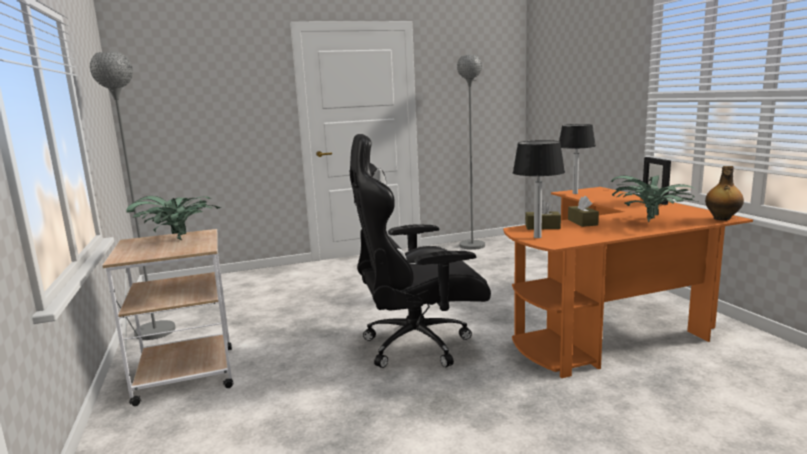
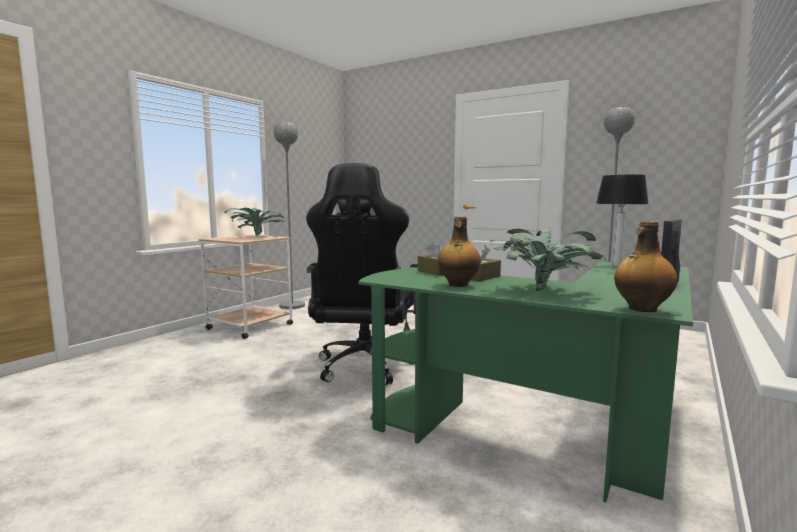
camera: 50 degrees right, 5 degrees down
(423, 344) = (365, 364): black office chair -> black office chair turned 120 degrees counterclockwise
(538, 237) = (394, 274): table lamp -> none
(607, 231) = (458, 285): none -> bottle
(614, 321) = (550, 427): orange desk -> green desk

